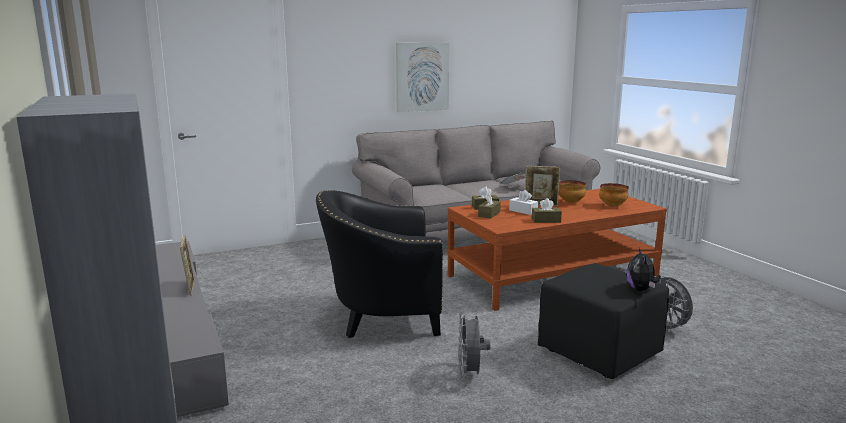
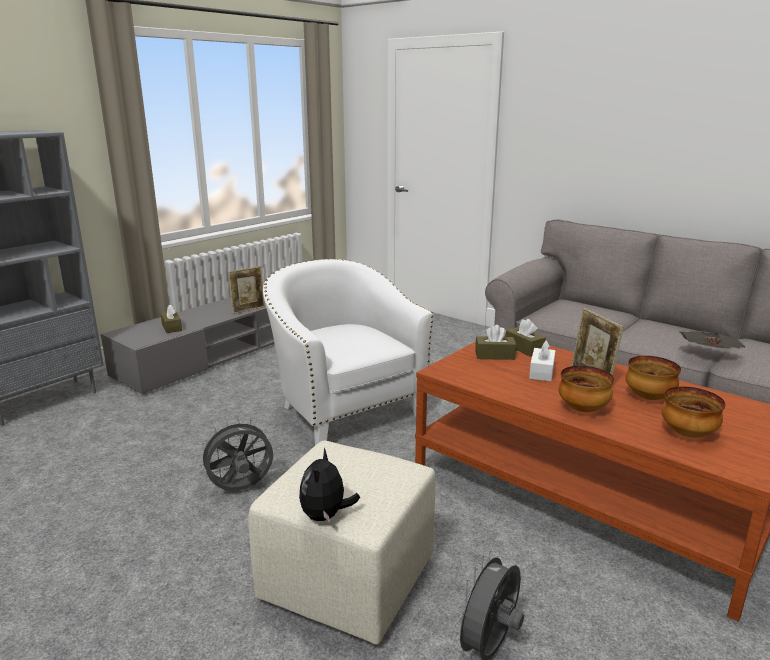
camera: 65 degrees right, 5 degrees up
(381, 316) = (344, 410): black armchair -> white armchair
(422, 76) = (673, 153): picture -> none
(546, 220) = (514, 392): brown tissue box -> brown tissue box (171, 327)
(577, 214) = (583, 409): none -> bowl
(600, 353) = (348, 582): black ottoman -> beige ottoman
(641, 289) = (326, 516): plush toy -> plush toy turned 60 degrees counterclockwise

